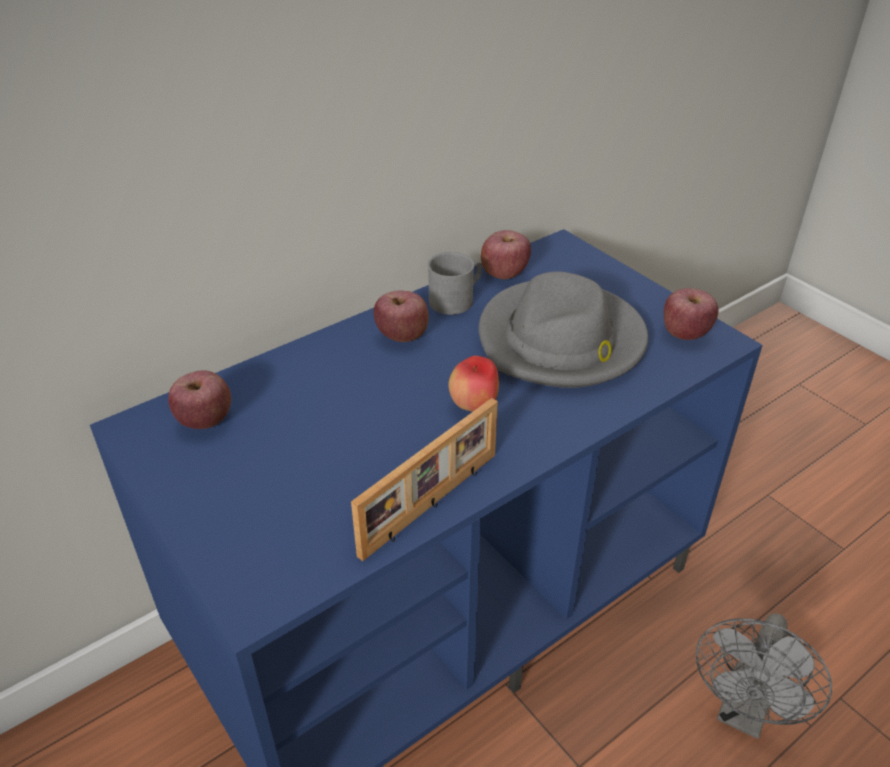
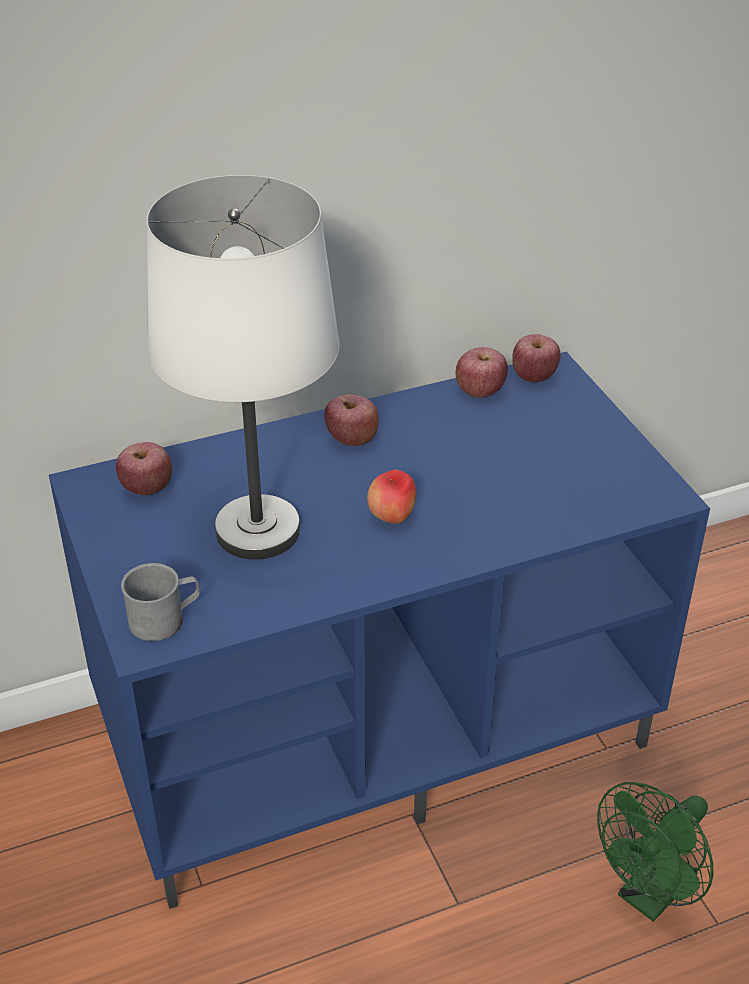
camera: 15 degrees right, 0 degrees up
(341, 444) = (258, 530): none -> white table lamp
(432, 504) = (318, 596): picture frame -> none
(456, 299) = (419, 411): grey mug -> grey mug (165, 619)
(561, 341) = (505, 470): grey hat -> none
(685, 333) = (635, 483): apple -> apple (534, 377)
(743, 713) = (650, 896): grey fan -> green fan

